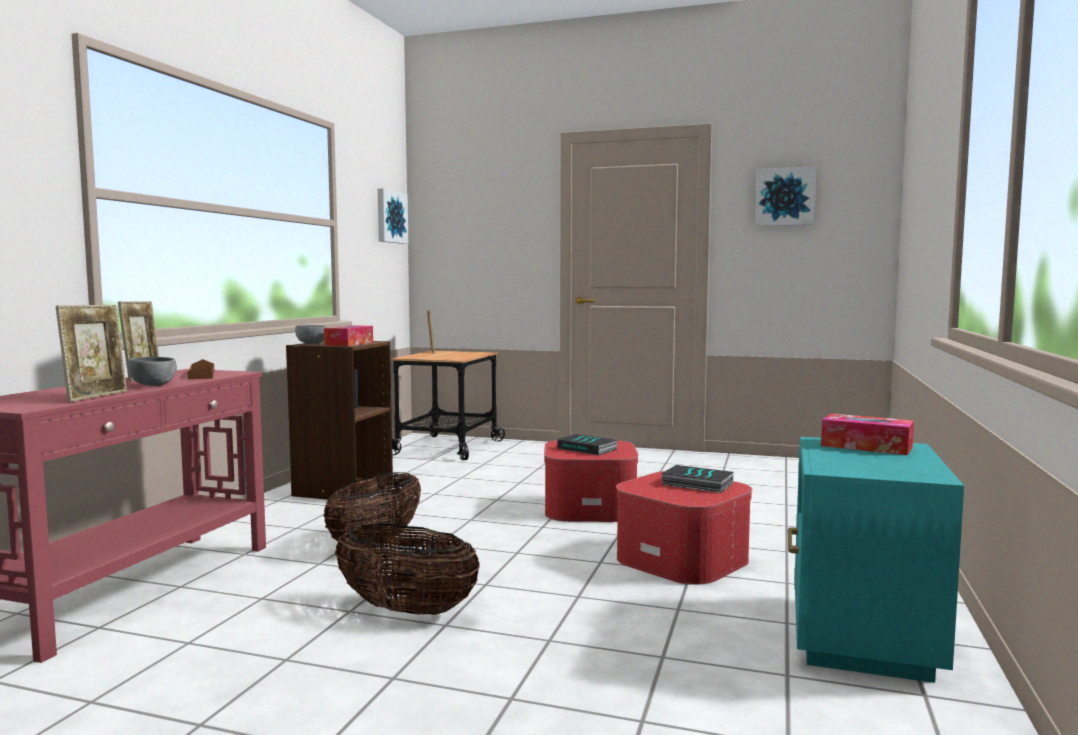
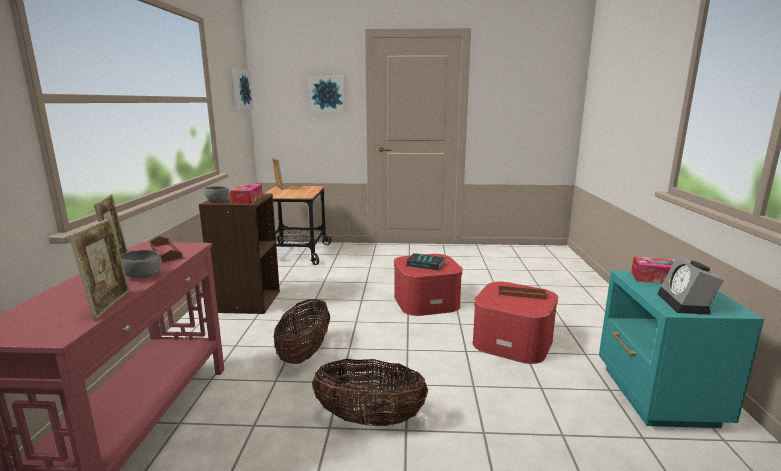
camera: 15 degrees left, 10 degrees up
(696, 484) = (521, 294): book -> brown tray
(785, 197) = (516, 81): picture -> picture (328, 94)
(858, 467) = (686, 304): none -> alarm clock

